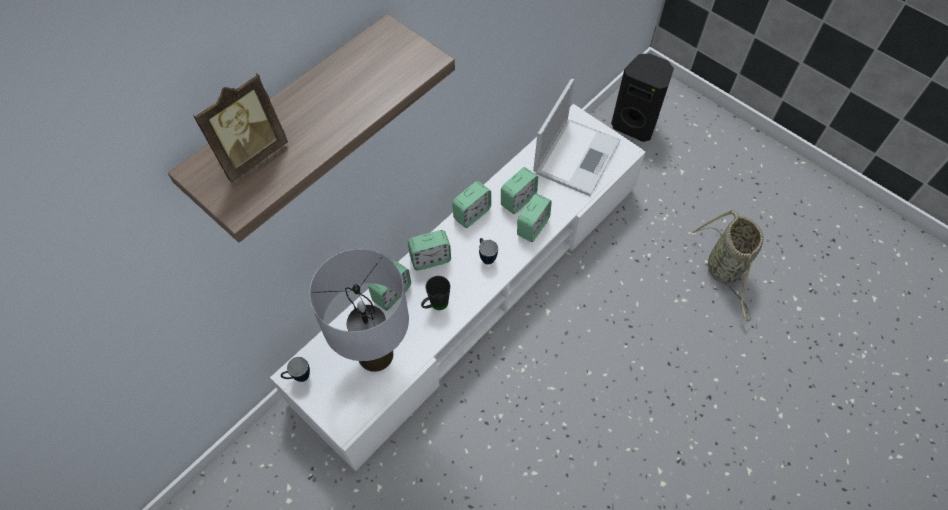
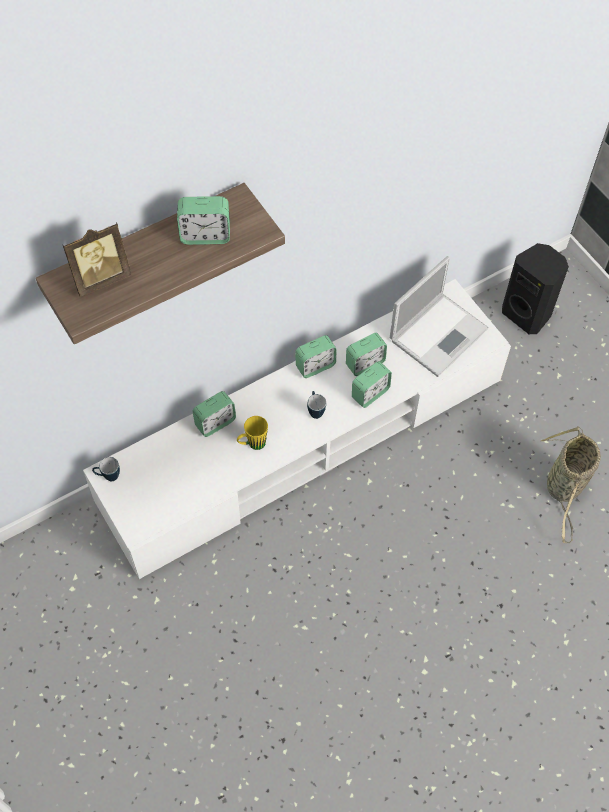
camera: 15 degrees right, 0 degrees up
(375, 355) = (182, 475): grey table lamp -> none
(430, 259) = (261, 399): alarm clock -> alarm clock (205, 235)
(435, 305) = (252, 444): black mug -> yellow mug

